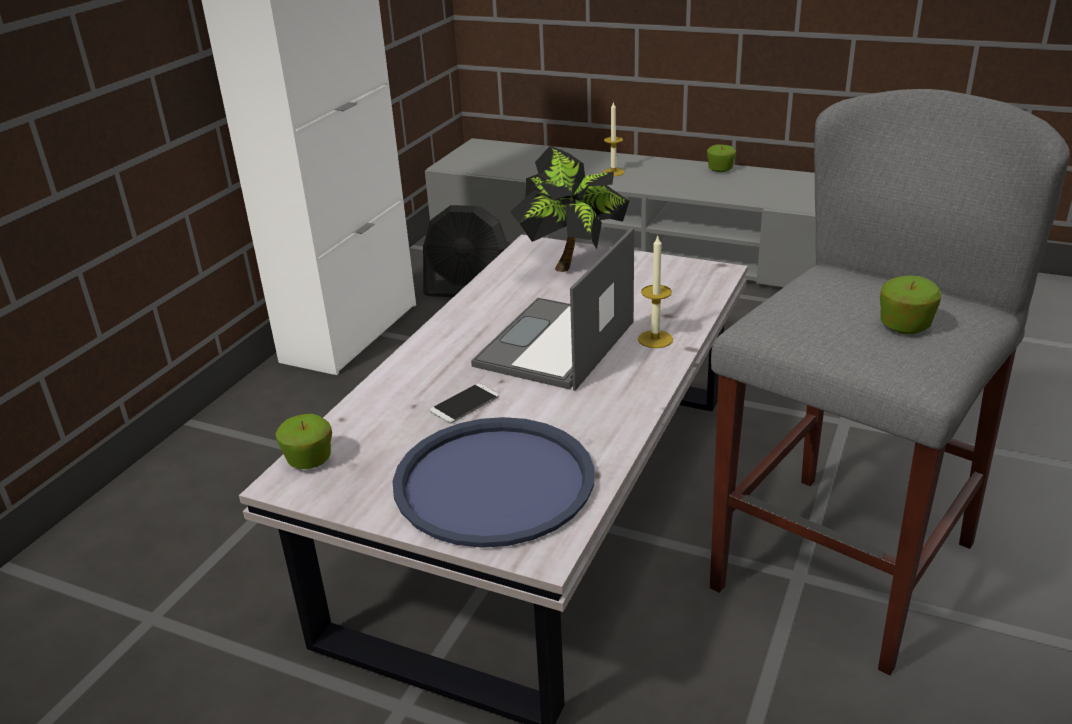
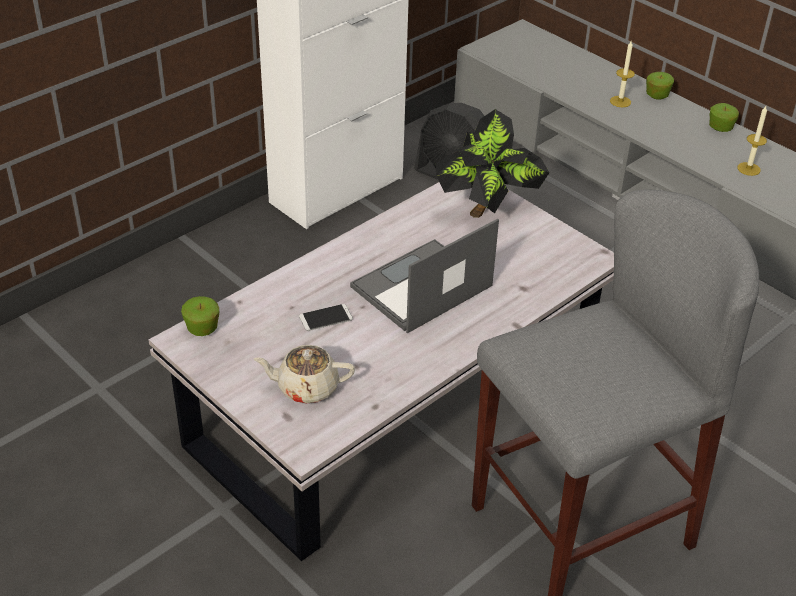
camera: 20 degrees right, 10 degrees up
(493, 482) = (306, 387): blue tray -> beige teapot
(655, 339) = (497, 307): candle -> candle (748, 169)
(905, 327) = (608, 382): apple -> apple (657, 95)

